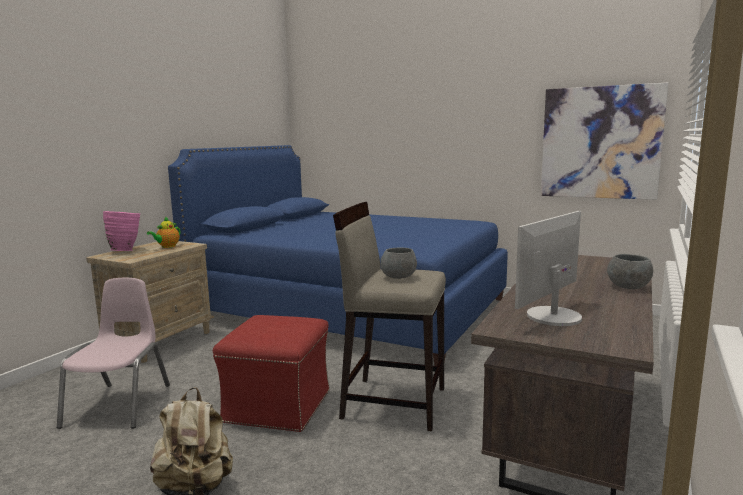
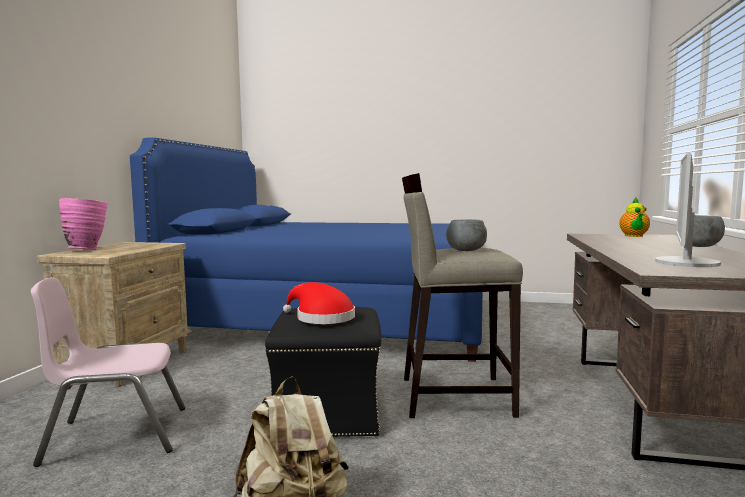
camera: 15 degrees left, 5 degrees down
(120, 405) = (116, 435): pink chair -> pink chair turned 90 degrees counterclockwise
(167, 246) = (138, 246): teapot -> teapot (634, 236)
(266, 330) = (321, 318): none -> red hat
(278, 405) = (328, 413): red ottoman -> black ottoman
(600, 143) = (567, 146): picture -> none

